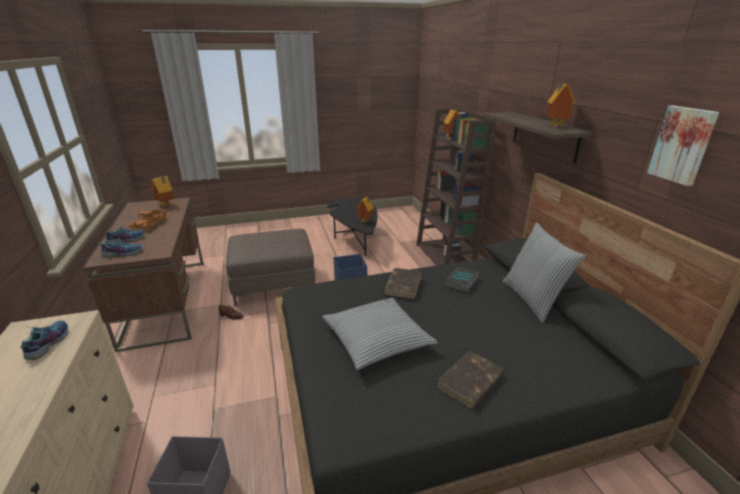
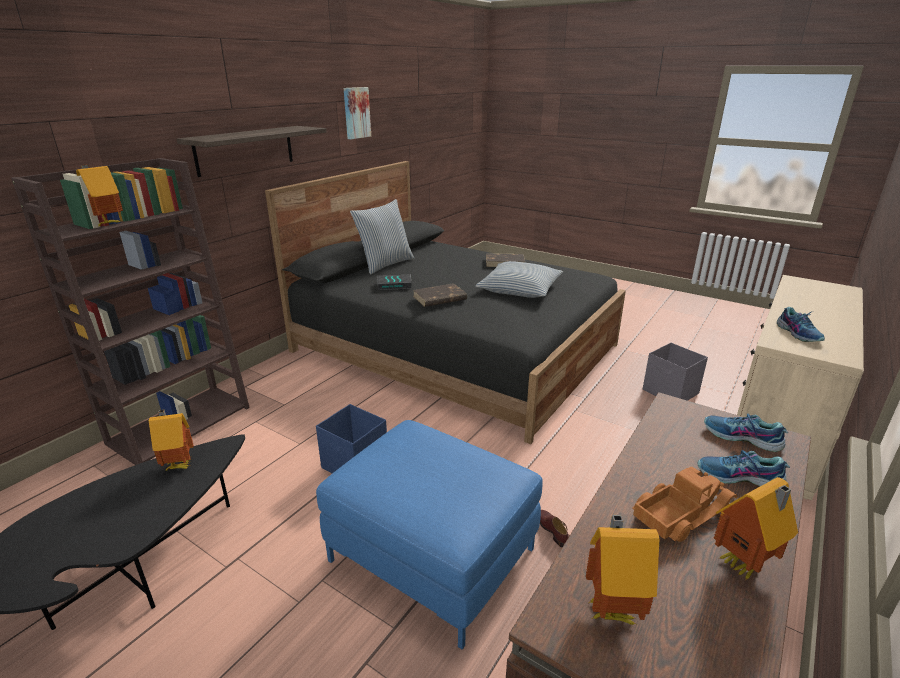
camera: 130 degrees left, 0 degrees up
(48, 343) = (798, 333): shoe -> shoe turned 60 degrees counterclockwise
(273, 284) = (431, 554): brown ottoman -> blue ottoman
(555, 126) = (283, 129): toy house -> toy house (744, 566)

